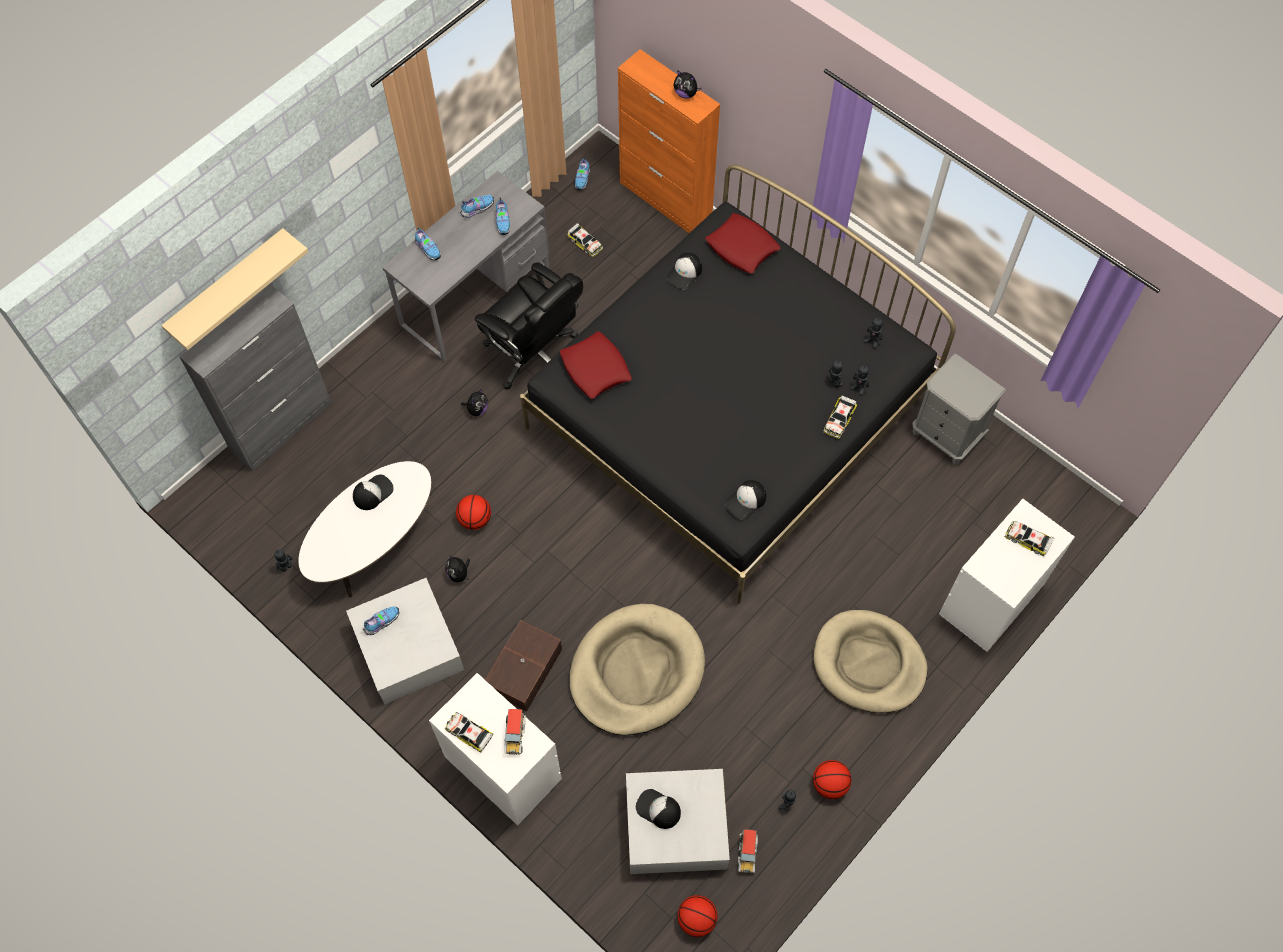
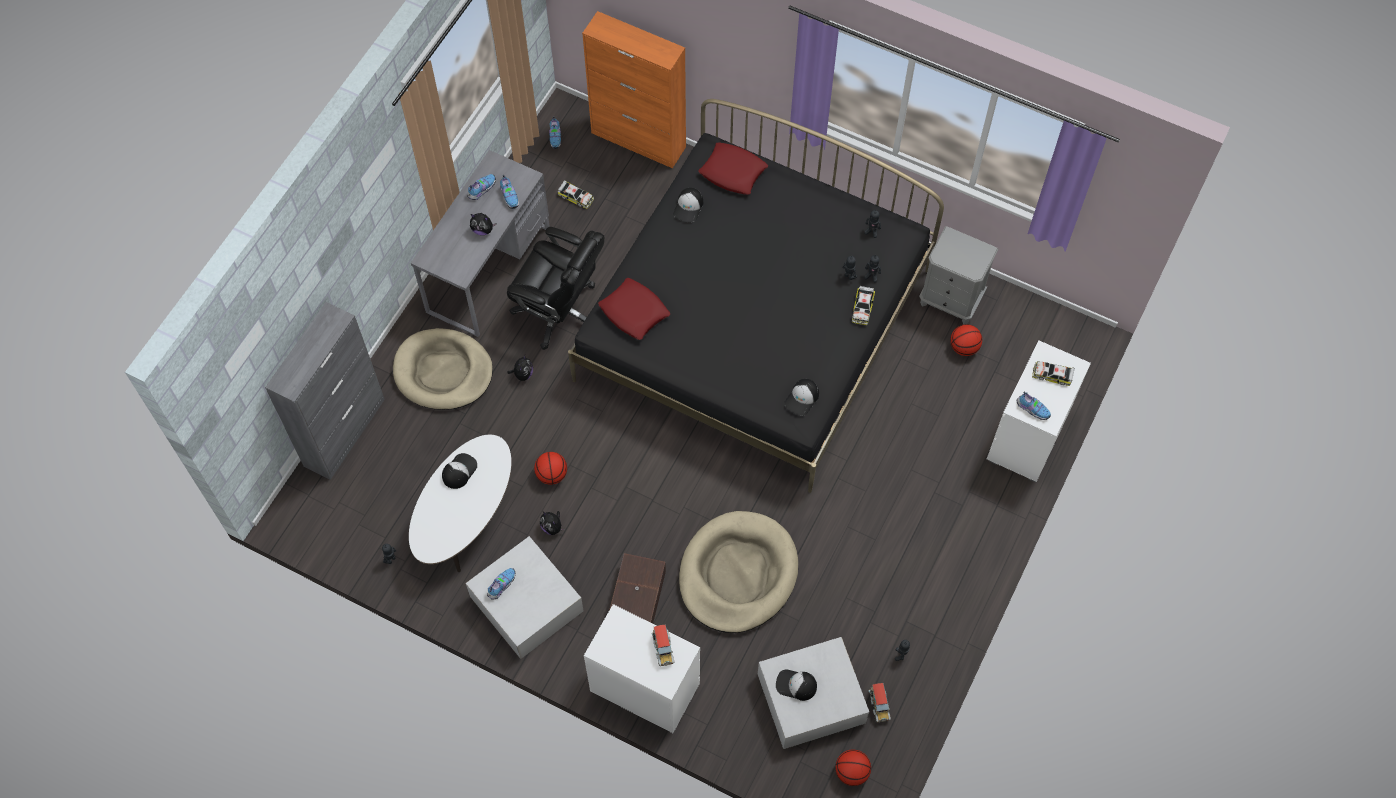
camera: 15 degrees left, 0 degrees up
(227, 286) = (294, 313): beige shelf -> none
(428, 249) = (448, 236): shoe -> shoe (1032, 409)
(469, 733) = (622, 657): toy car -> none
(686, 94) = (651, 44): plush toy -> plush toy (483, 230)
(829, 784) = (933, 629): basketball -> basketball (964, 347)
(868, 663) = (938, 517): beige dog bed -> beige dog bed (443, 372)

